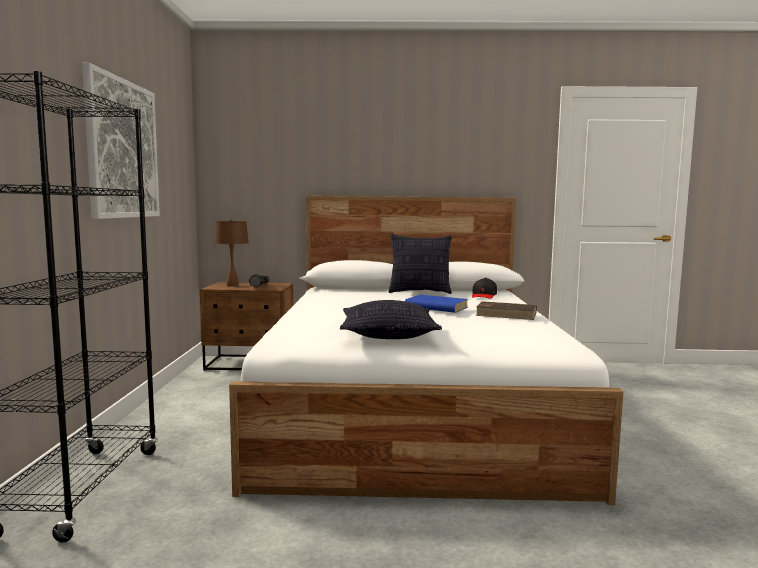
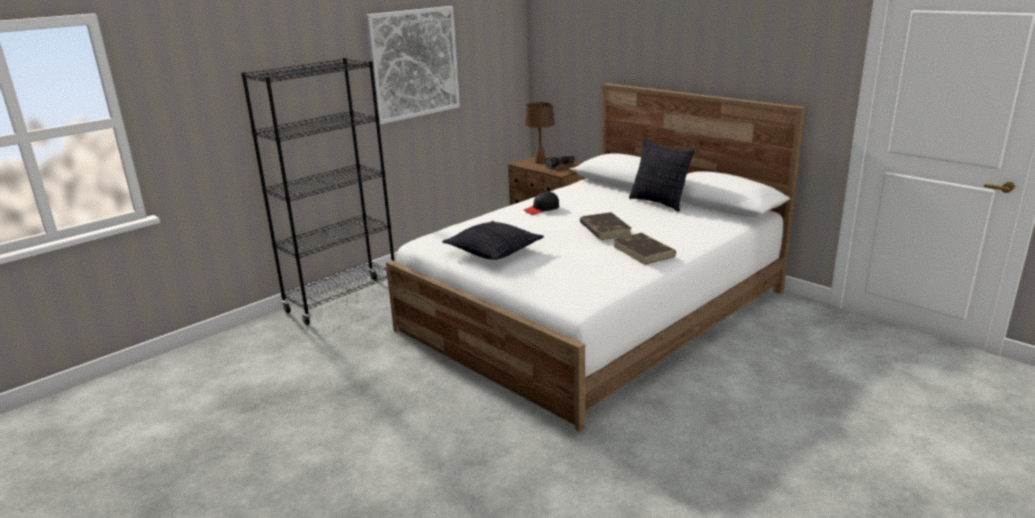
camera: 45 degrees right, 15 degrees up
(435, 307) = (604, 229): blue book -> brown book
(484, 295) = (702, 221): black cap -> black cap (542, 209)

